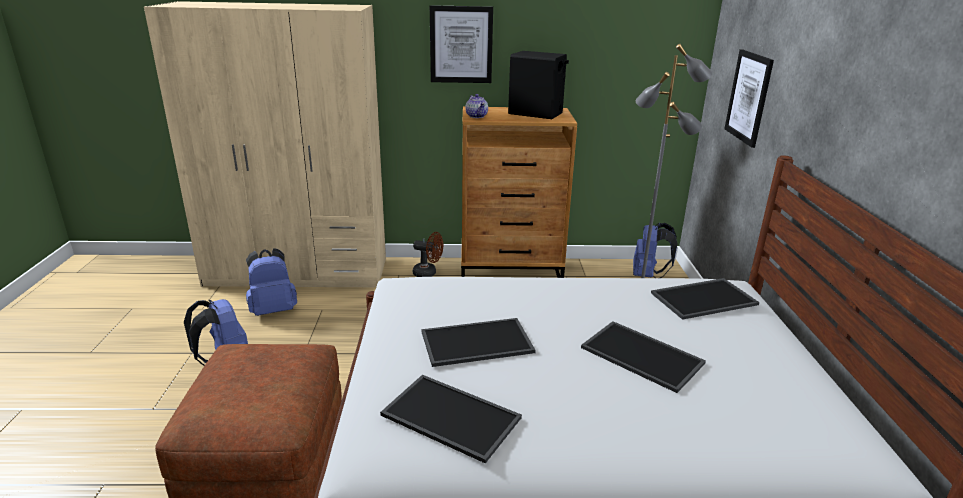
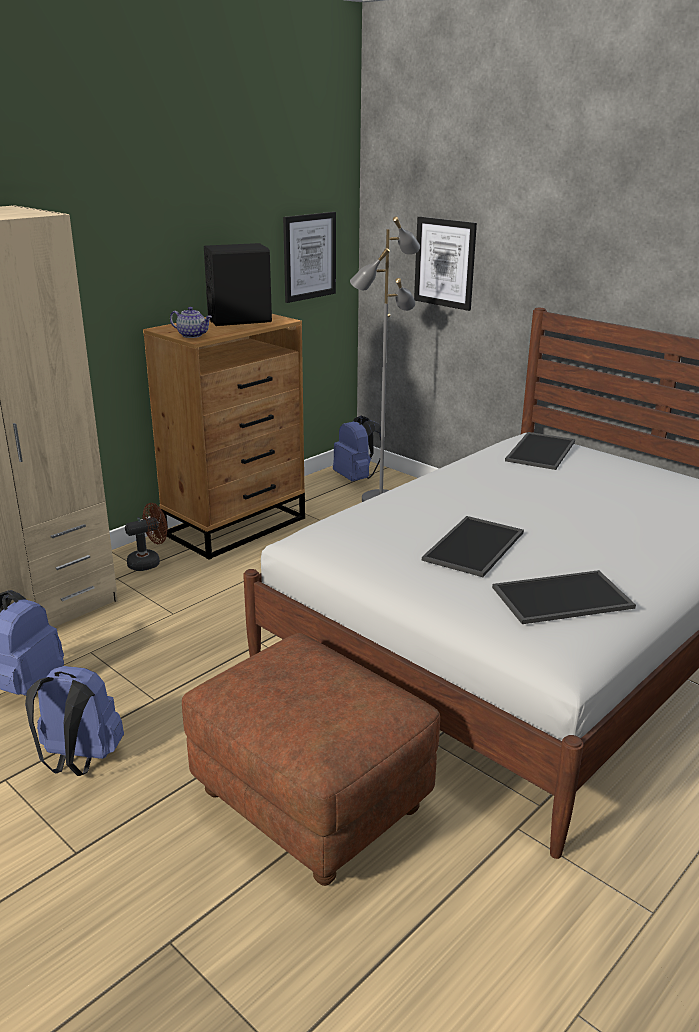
camera: 45 degrees left, 0 degrees up
(461, 45) = (127, 248): picture -> picture (309, 256)
(643, 355) = (581, 501): tray -> none

